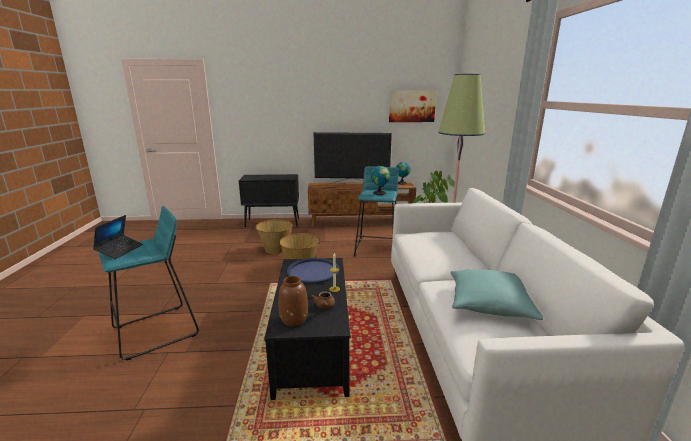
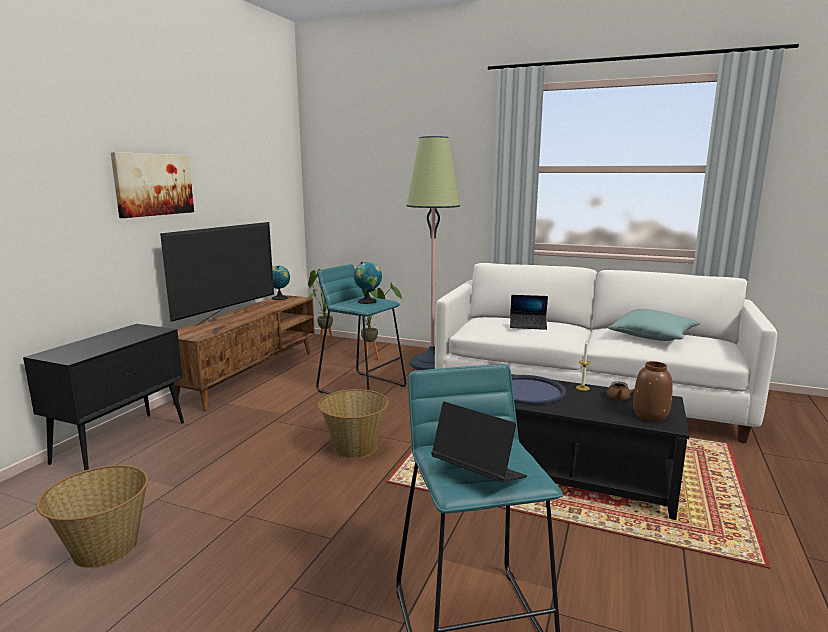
camera: 65 degrees left, 5 degrees down
(275, 249) = (258, 458): basket -> basket (104, 549)
(412, 106) = (267, 181): picture -> picture (153, 184)
(435, 246) = (528, 325): none -> laptop

